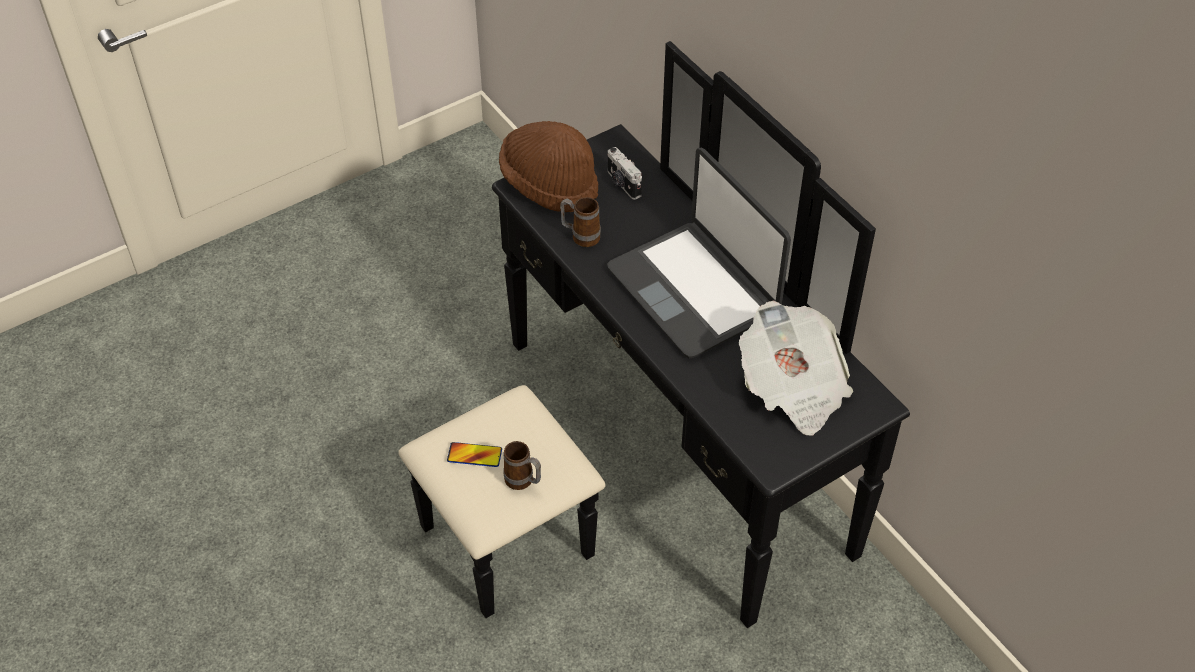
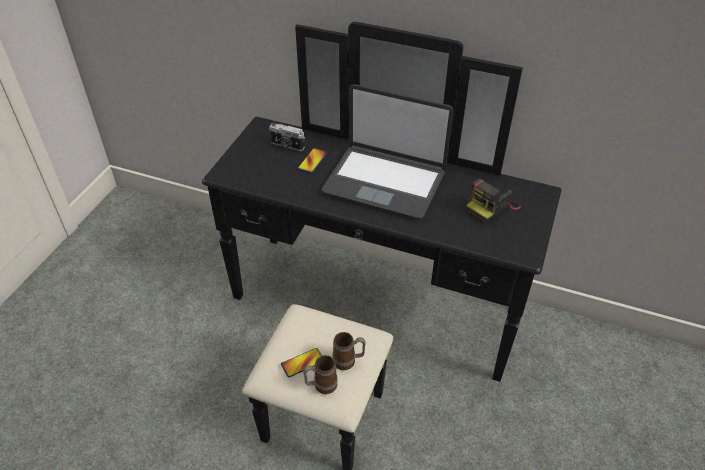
camera: 35 degrees left, 5 degrees down
(549, 183) = (241, 164): brown hat -> none
(580, 236) = (288, 184): mug -> mug (321, 386)
(634, 219) = (312, 161): none -> phone
(793, 387) = (491, 206): newspaper -> camera

